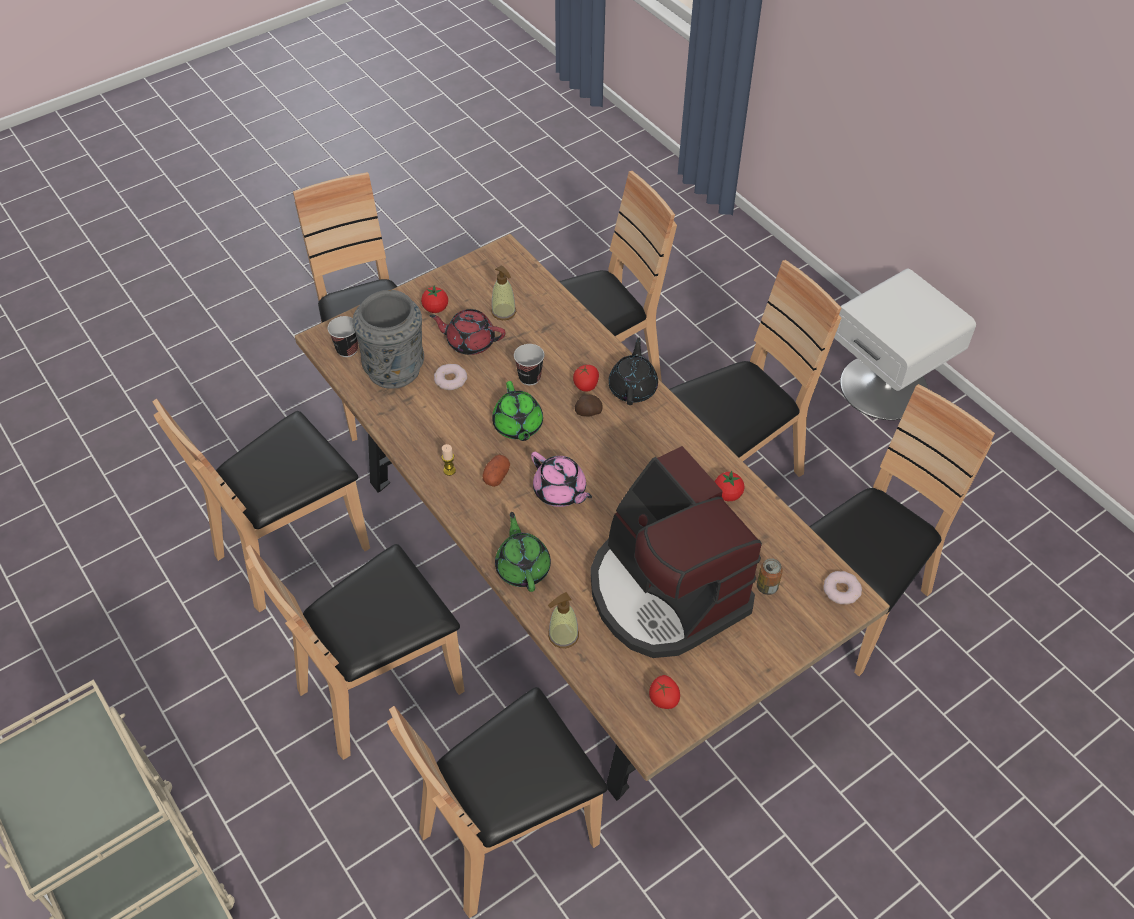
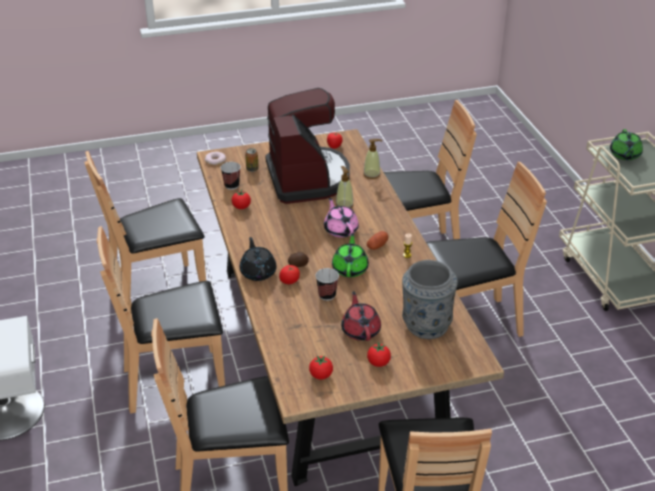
camera: 160 degrees left, 15 degrees down
(293, 549) = (520, 418): brown chair -> none
(347, 349) = (461, 348): cup -> cup (231, 185)
(450, 379) = (386, 307): donut -> none
(470, 342) = (360, 330): red teapot -> red teapot turned 135 degrees counterclockwise
(491, 280) = (321, 375): none -> tomato
(504, 312) = (323, 346): soap dispenser -> soap dispenser (344, 205)
(523, 567) = (380, 203): green teapot -> green teapot (624, 155)
(633, 388) = (258, 272): black teapot -> black teapot turned 135 degrees clockwise

